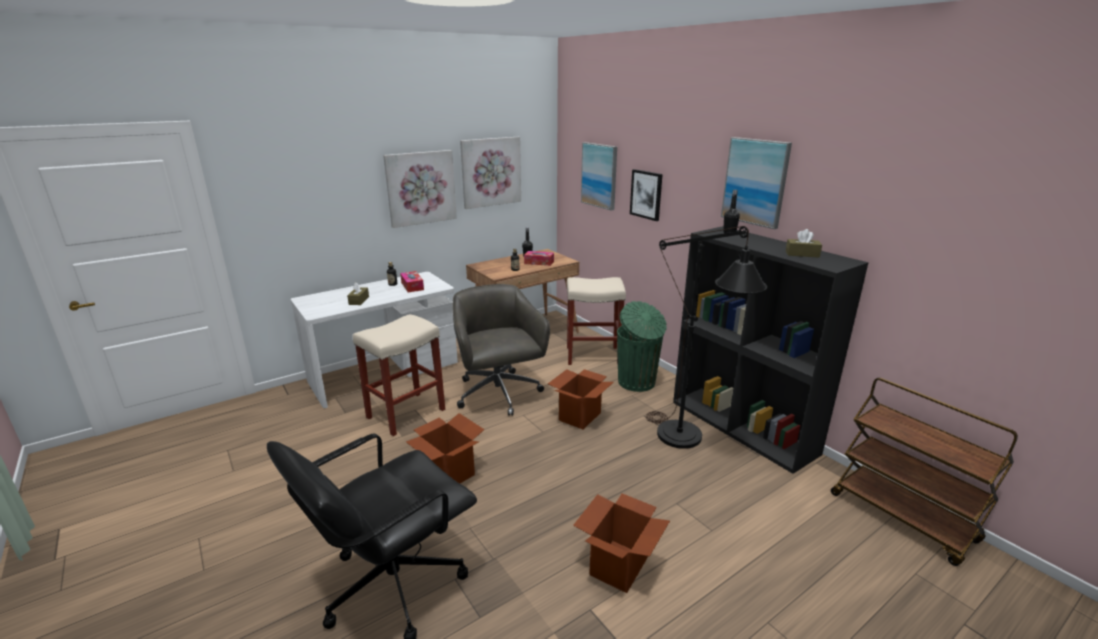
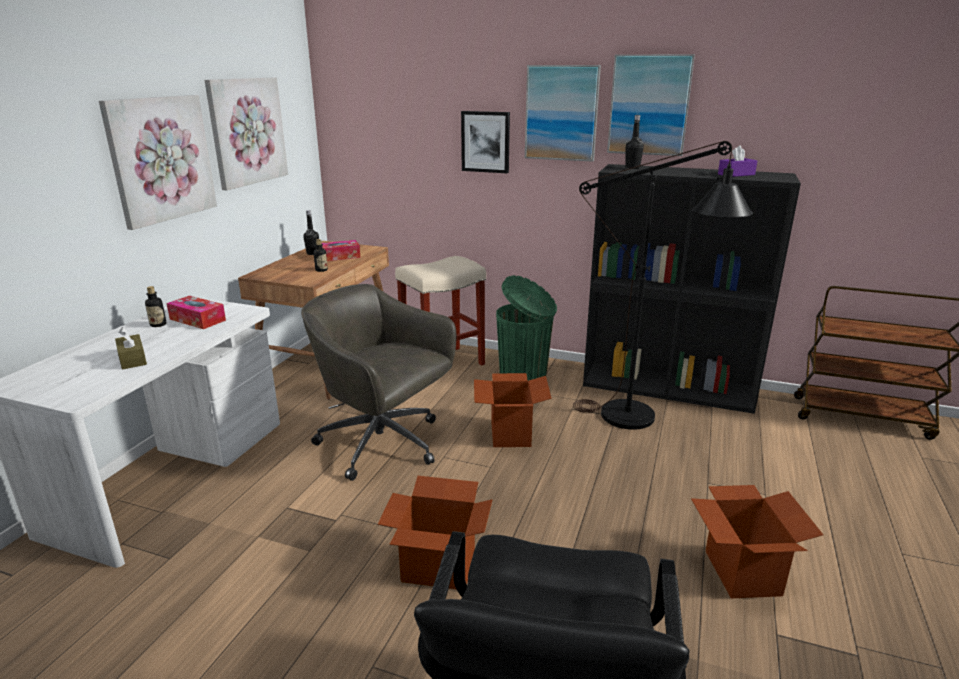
camera: 35 degrees left, 0 degrees up
(405, 414) = (279, 519): beige stool -> none
(599, 175) = (401, 126): picture -> picture (561, 113)
(802, 254) = (736, 174): brown tissue box -> purple tissue box

